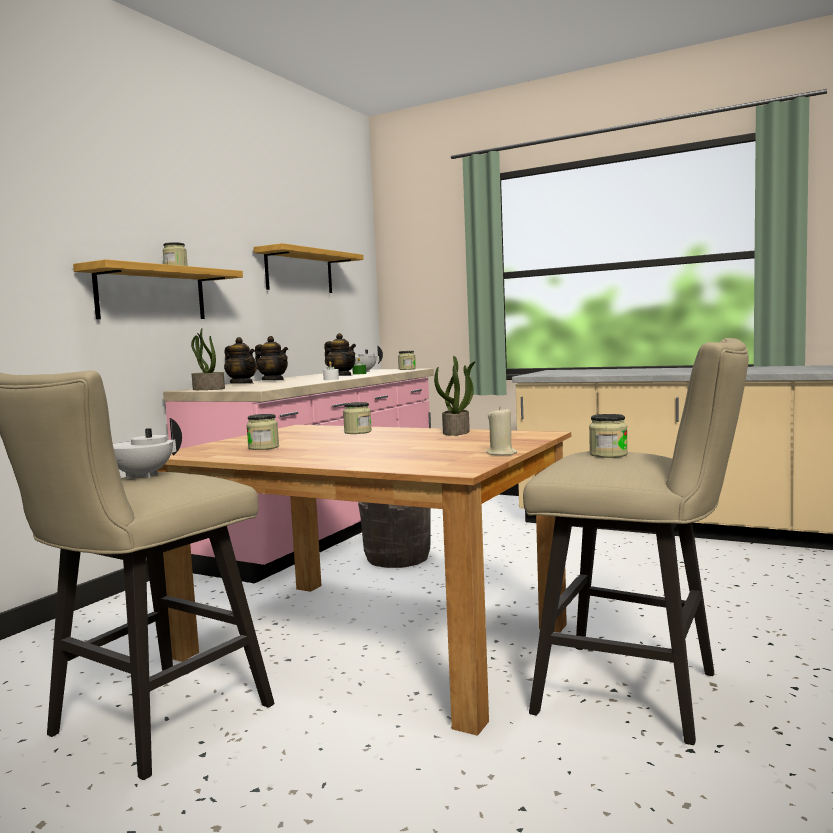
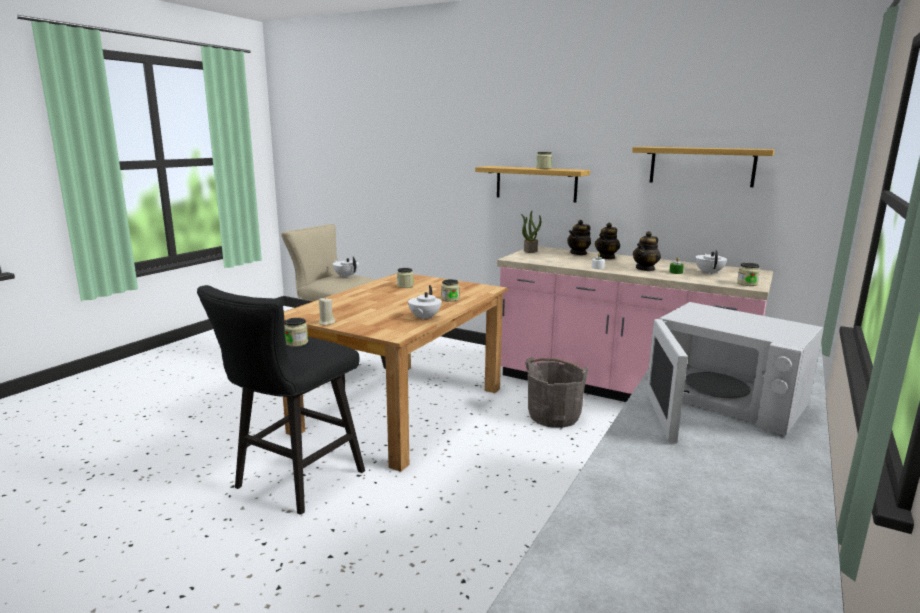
camera: 90 degrees right, 10 degrees up
(456, 432) = (424, 318): potted plant -> white teapot
(641, 694) = (293, 483): beige stool -> black stool
(689, 370) = (721, 401): none -> white microwave

